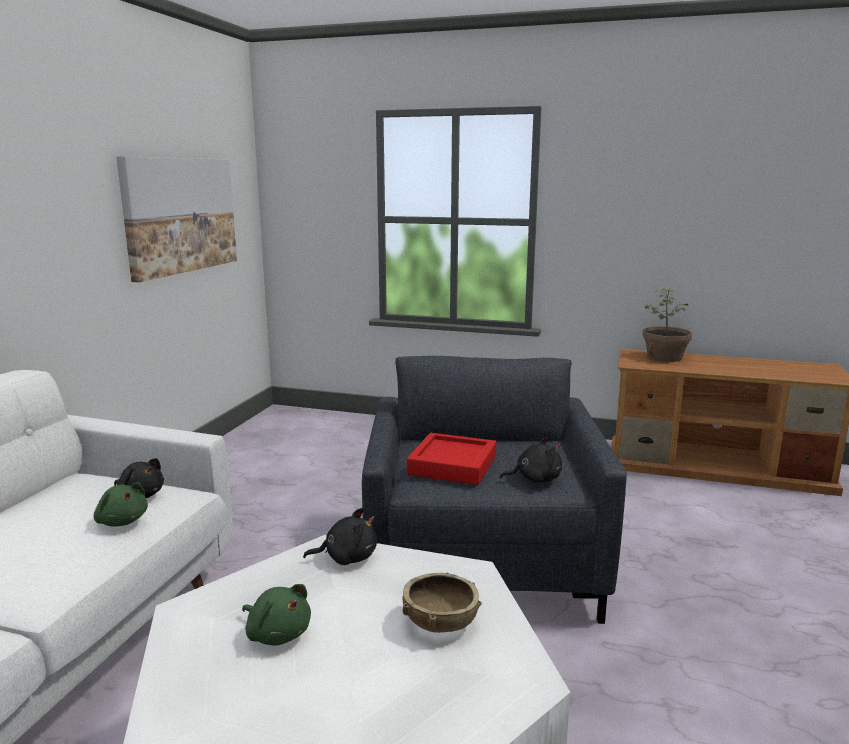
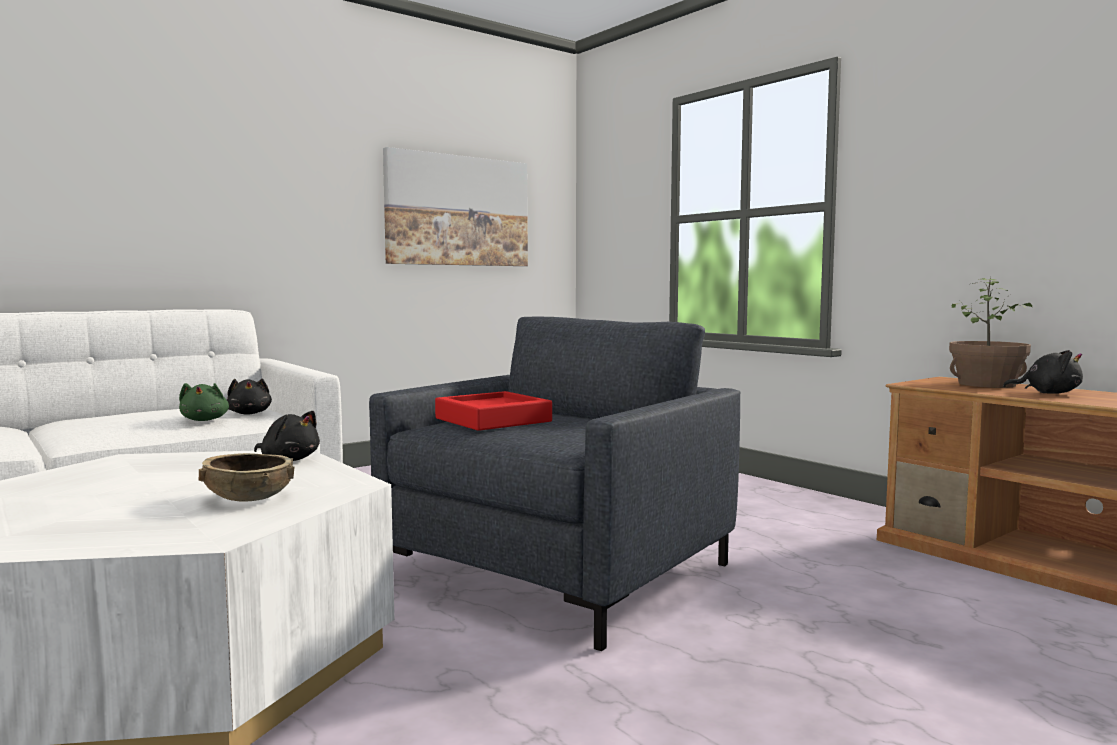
camera: 35 degrees right, 10 degrees down
(277, 633) = (138, 478): green plush toy -> none
(535, 479) = (548, 437): black plush toy -> black plush toy (1048, 393)

